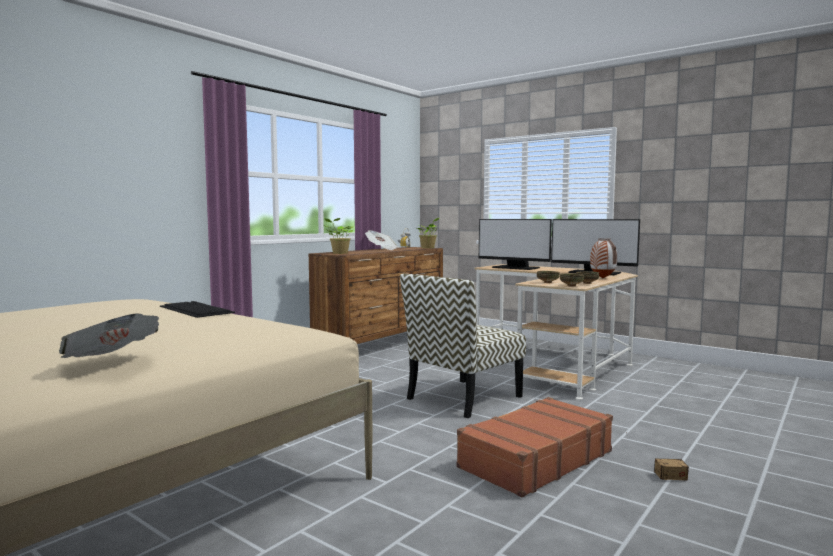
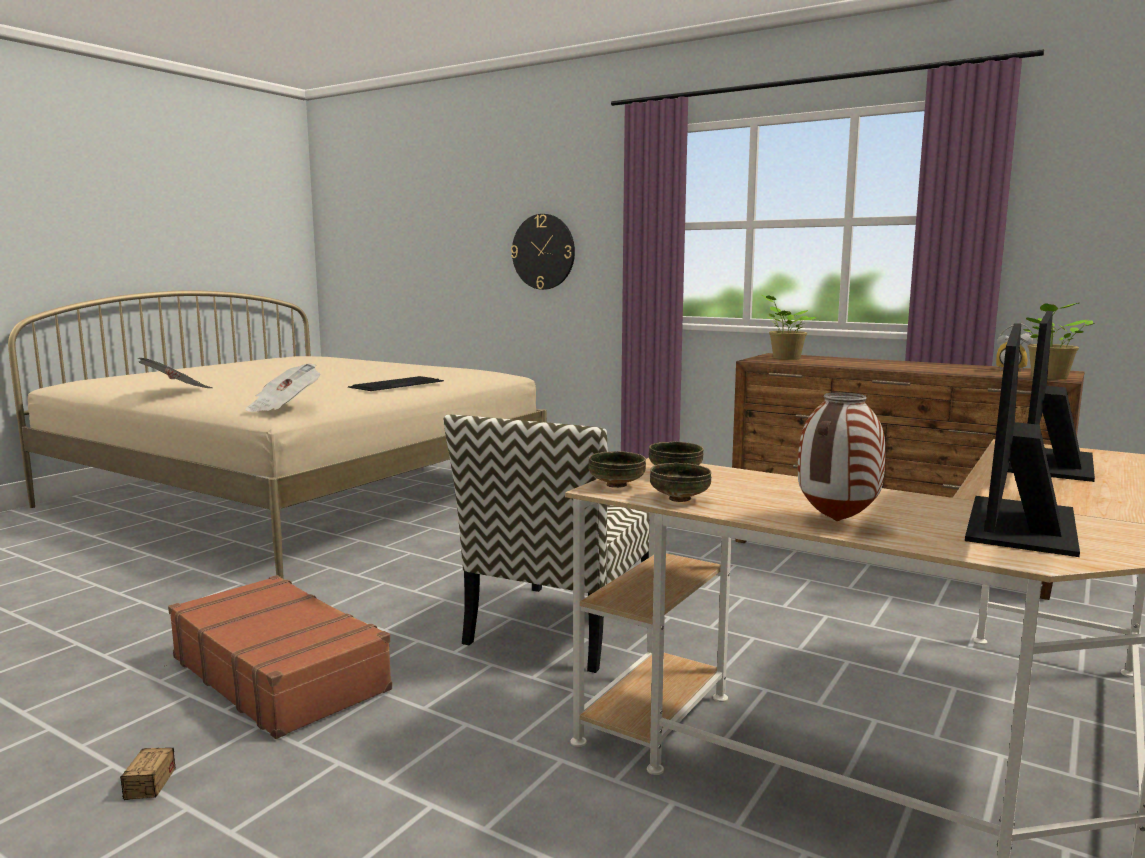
camera: 85 degrees right, 5 degrees up
(111, 184) = (543, 252): none -> wall clock
(382, 249) = (930, 365): newspaper -> newspaper (283, 407)
(463, 398) = (560, 627): chair -> chair turned 105 degrees counterclockwise

